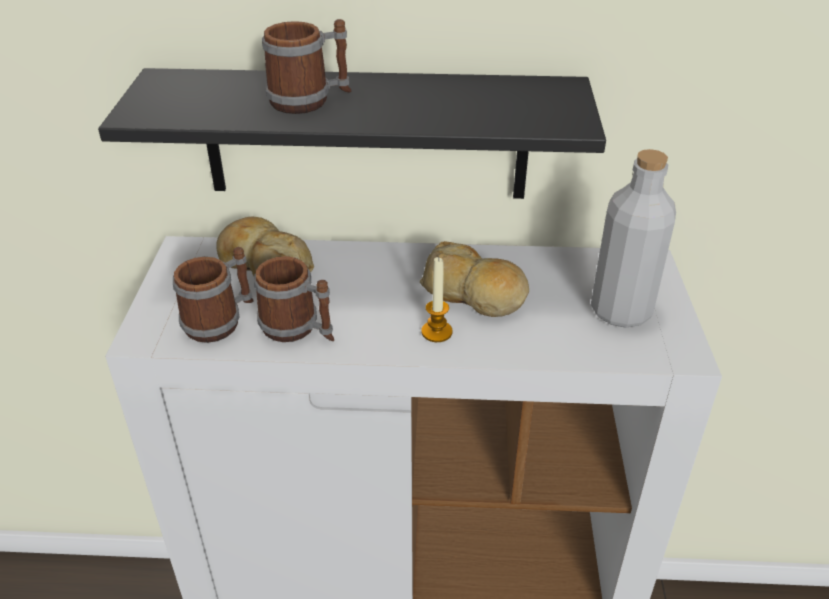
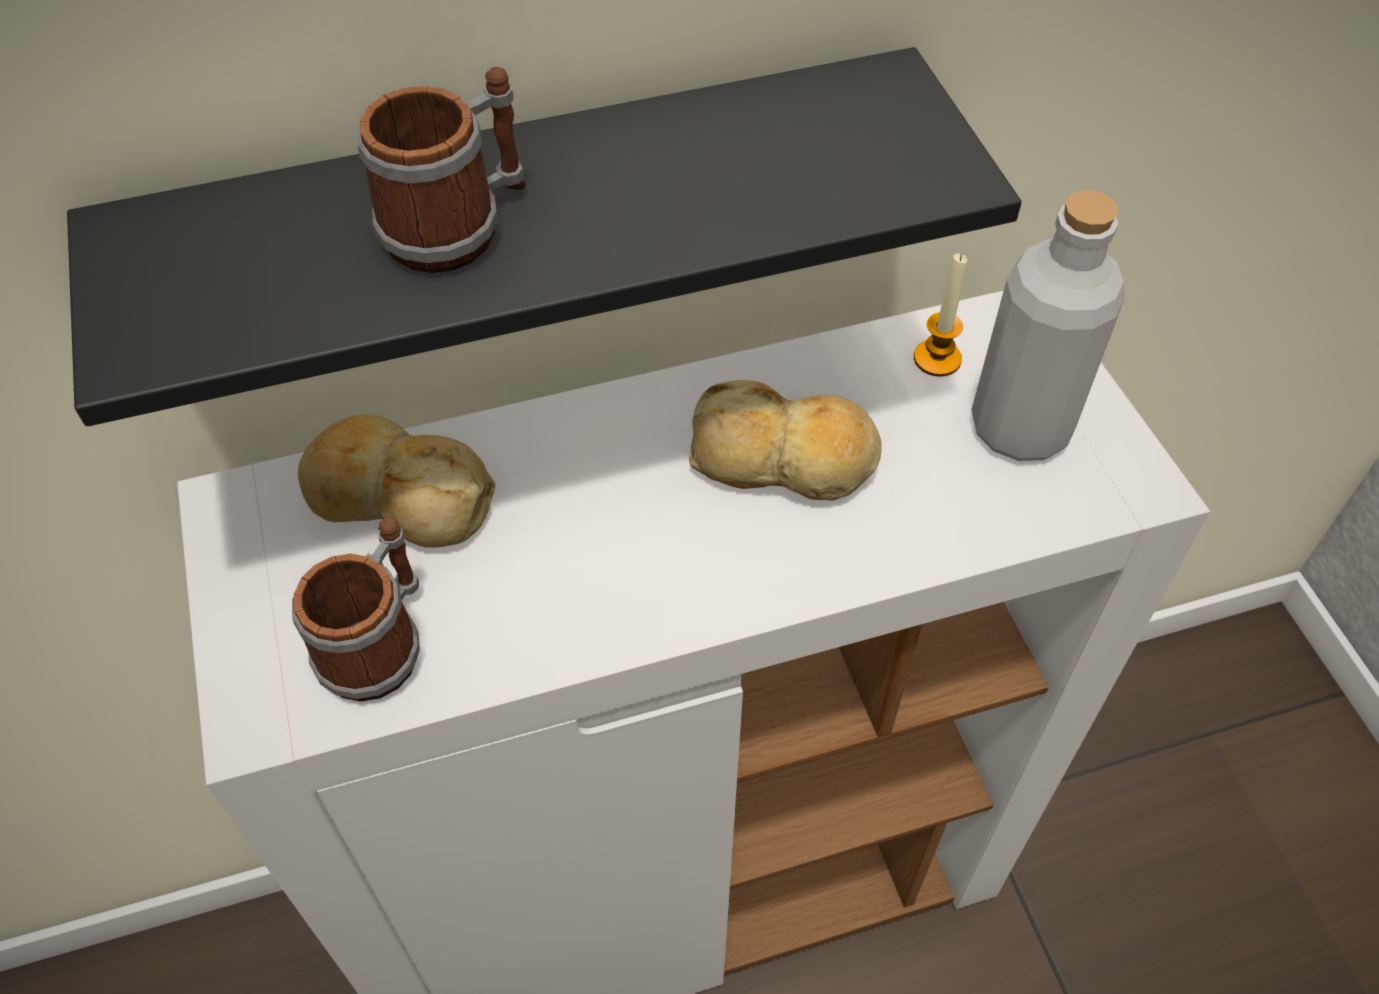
camera: 20 degrees left, 15 degrees up
(298, 329) = (526, 620): mug -> none
(436, 332) = (758, 556): candle -> candle (937, 359)

